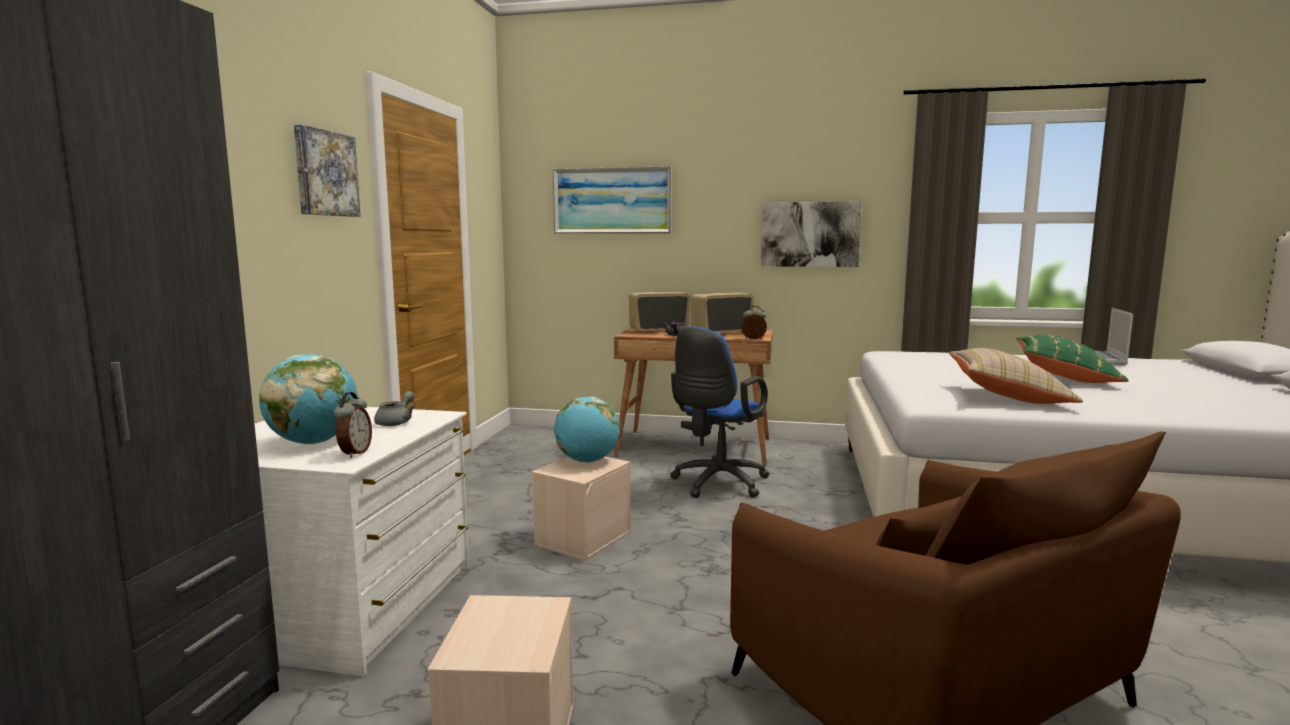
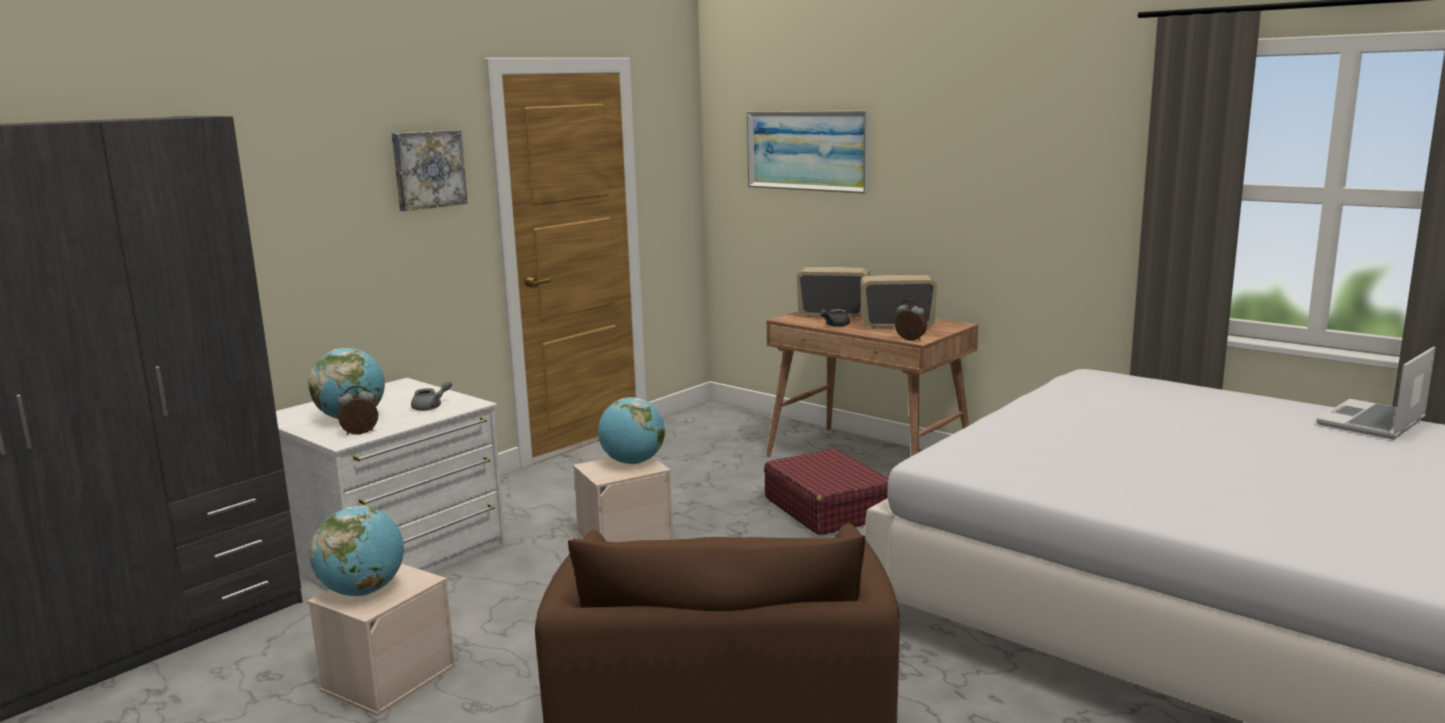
camera: 30 degrees right, 5 degrees up
(354, 453) = (360, 433): alarm clock -> alarm clock turned 150 degrees counterclockwise
(492, 637) = (363, 591): none -> globe
(716, 484) = (827, 508): blue office chair -> red suitcase
(810, 234) = (1027, 203): picture -> none
(1007, 397) = (1052, 464): beige pillow -> none
(1064, 377) = (1219, 447): green pillow -> none

